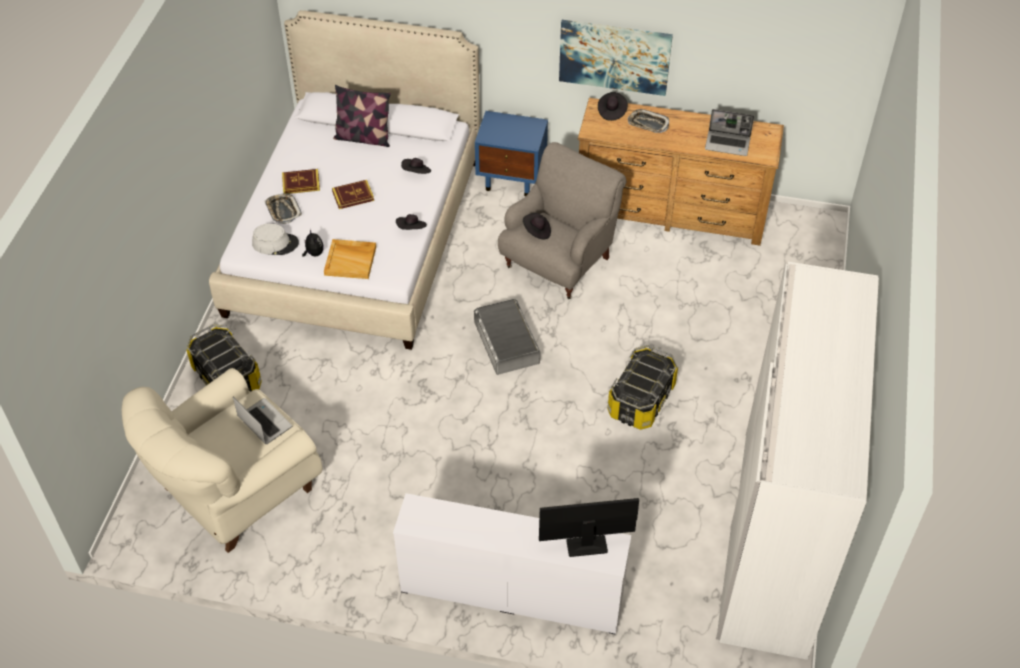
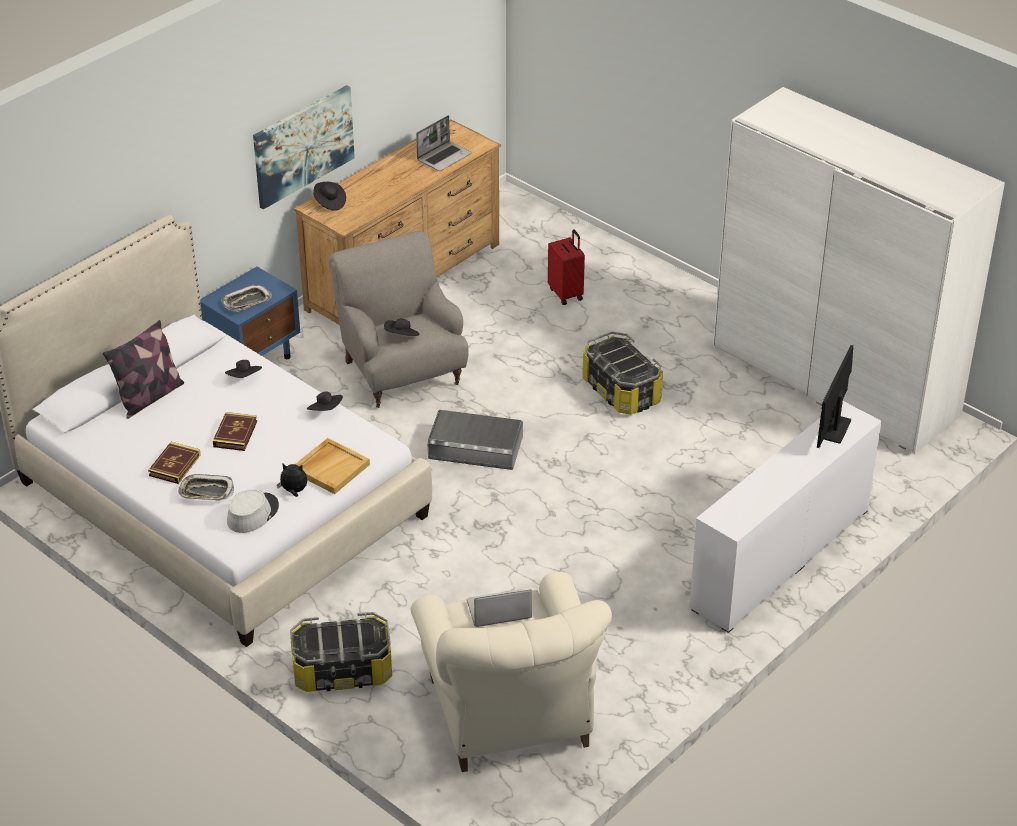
camera: 60 degrees left, 10 degrees down
(648, 124) = (370, 189): tray -> tray (246, 302)
(734, 313) = (566, 294): none -> red suitcase

